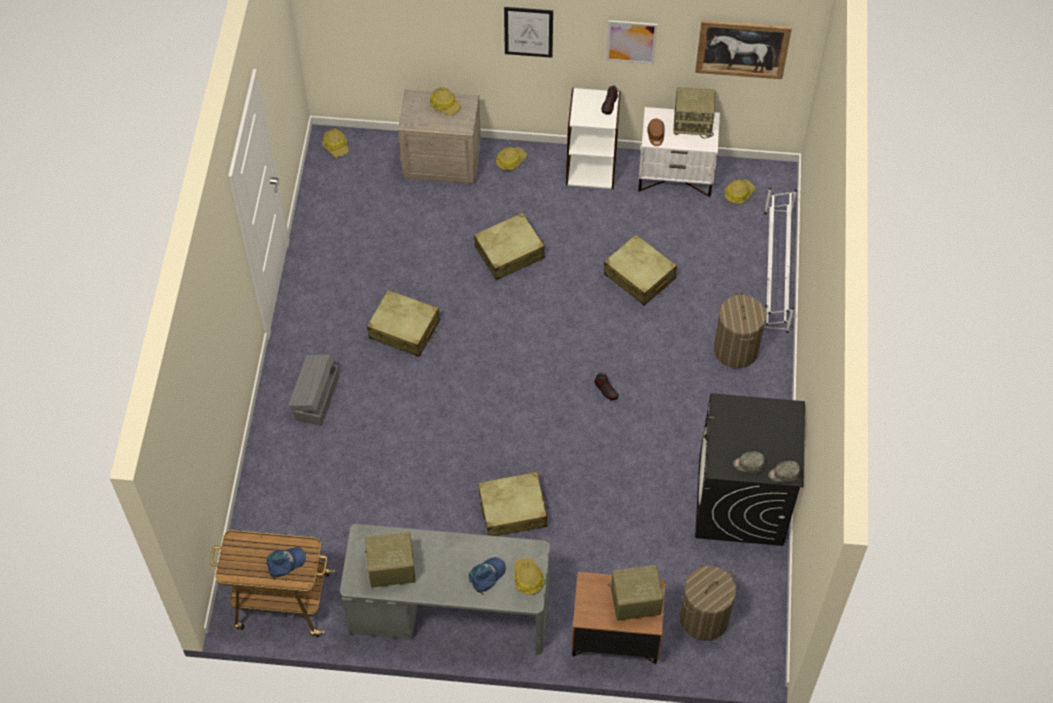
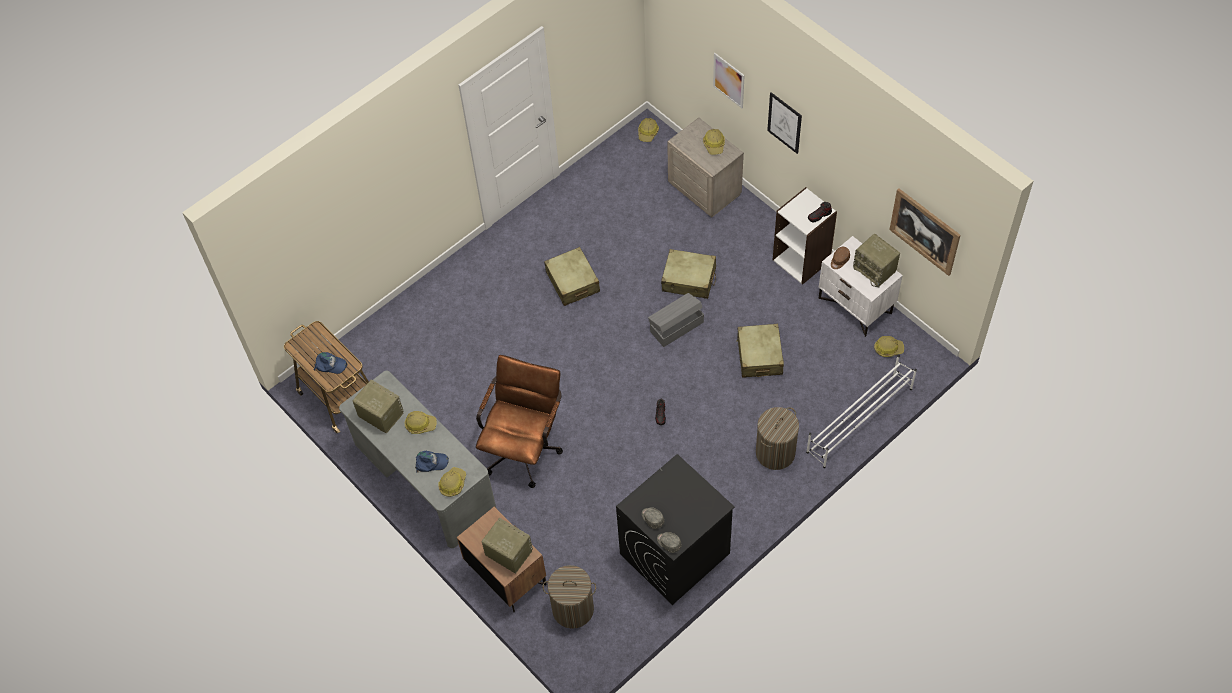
camera: 45 degrees right, 0 degrees up
(316, 397) = (477, 286): grey storage box -> grey storage box (676, 326)
(510, 161) = (751, 218): hard hat -> hard hat (420, 424)
(513, 510) = (524, 446): beige suitcase -> brown office chair
(631, 41) = (850, 175): picture -> picture (729, 80)

